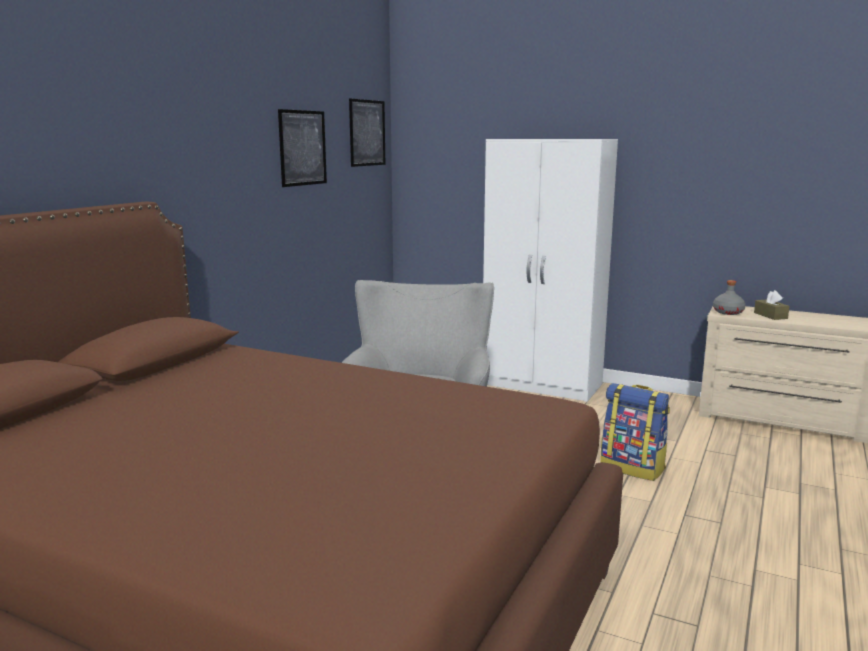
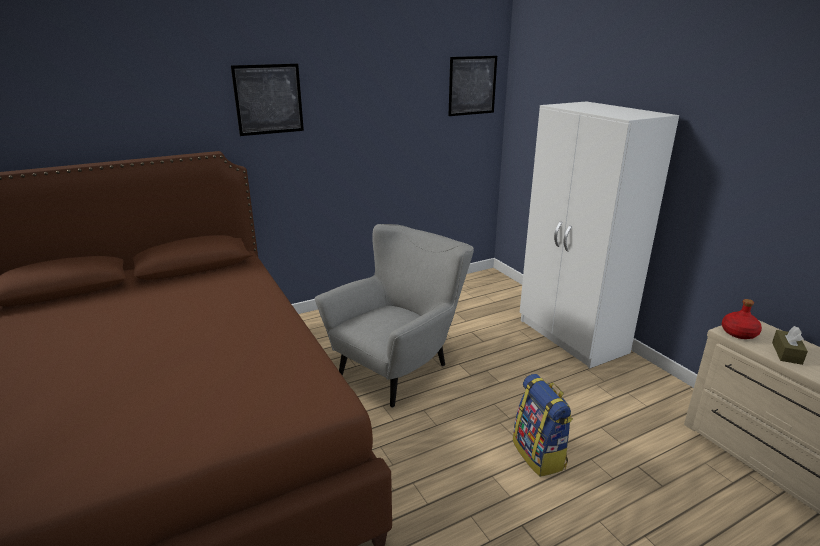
camera: 35 degrees right, 10 degrees up
(302, 148) = (389, 103): picture -> picture (268, 99)
(728, 312) = (739, 333): grey bottle -> red bottle

